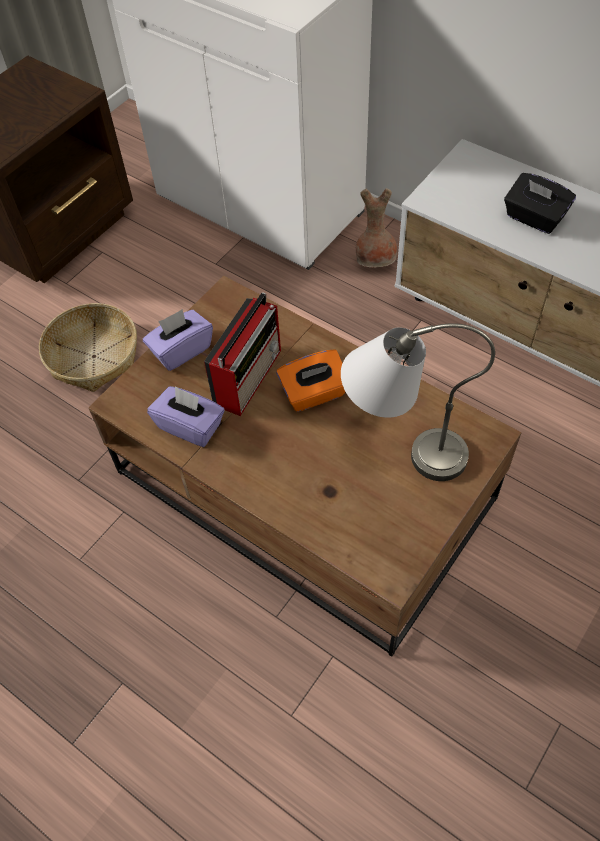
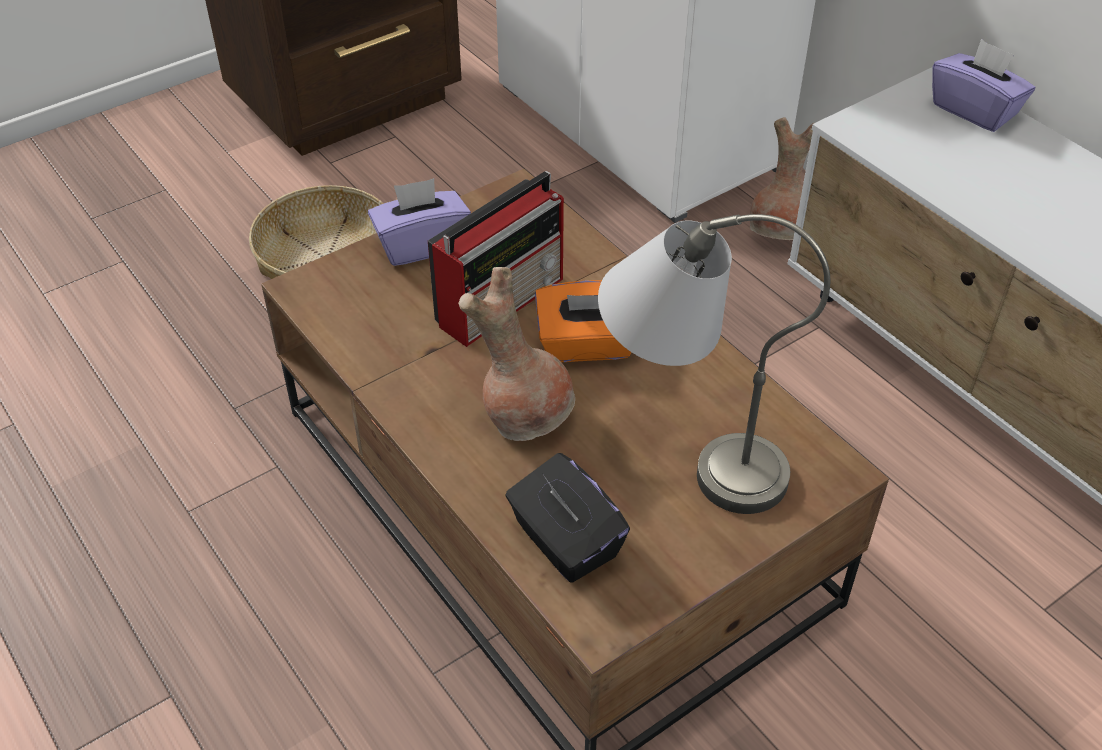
camera: 15 degrees right, 10 degrees down
(190, 426) = (389, 342): purple tissue box -> purple tissue box (974, 110)
(296, 453) = (526, 416): none -> brown vase
(534, 218) = (1011, 184): black tissue box -> black tissue box (565, 542)

